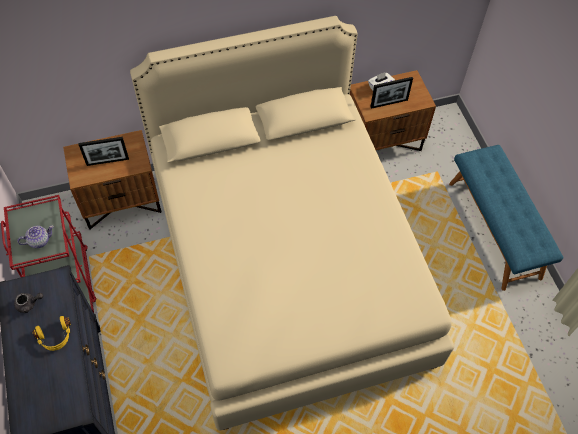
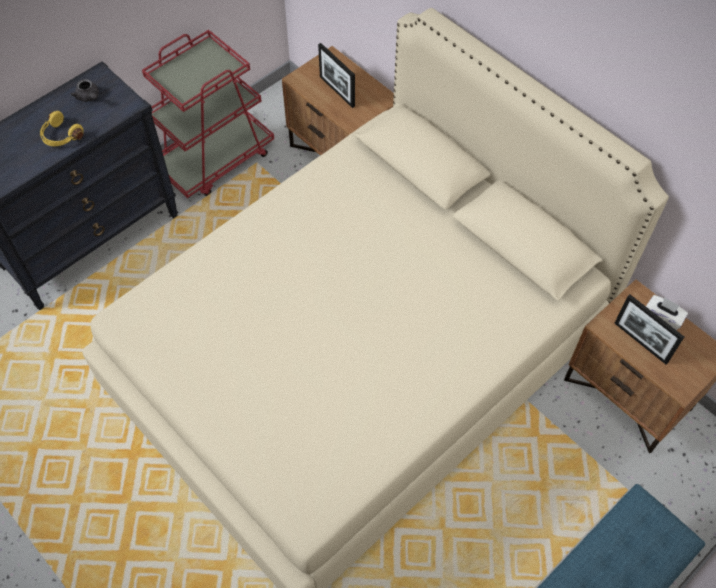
camera: 65 degrees right, 0 degrees up
(39, 240) = (188, 79): teapot -> none

